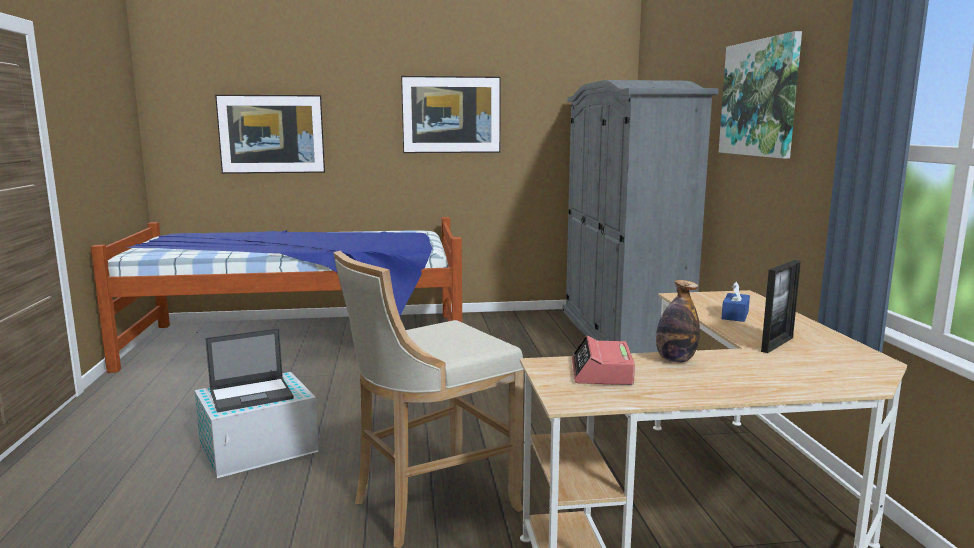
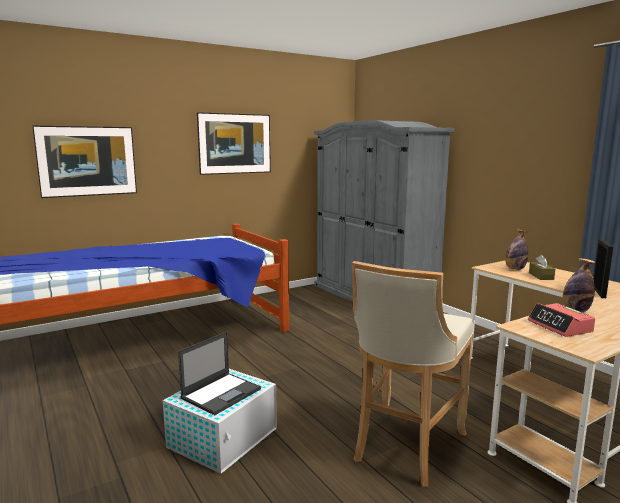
camera: 25 degrees left, 0 degrees up
(717, 302) = (515, 269): none -> bottle
(735, 315) = (541, 276): blue tissue box -> brown tissue box
(759, 98) = (497, 135): picture -> none

